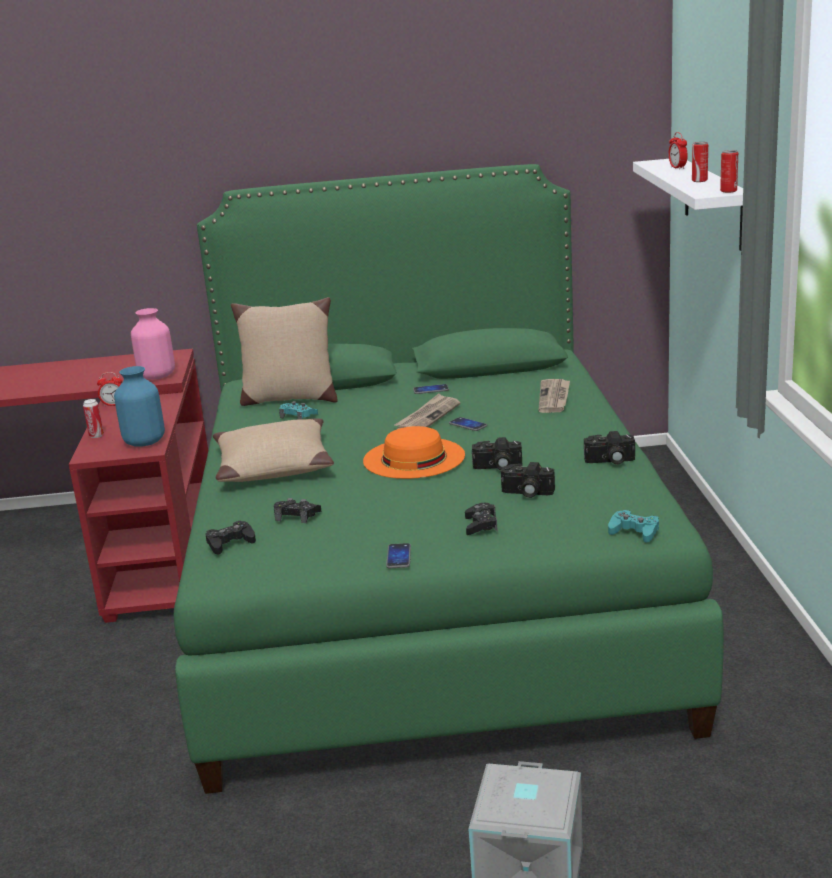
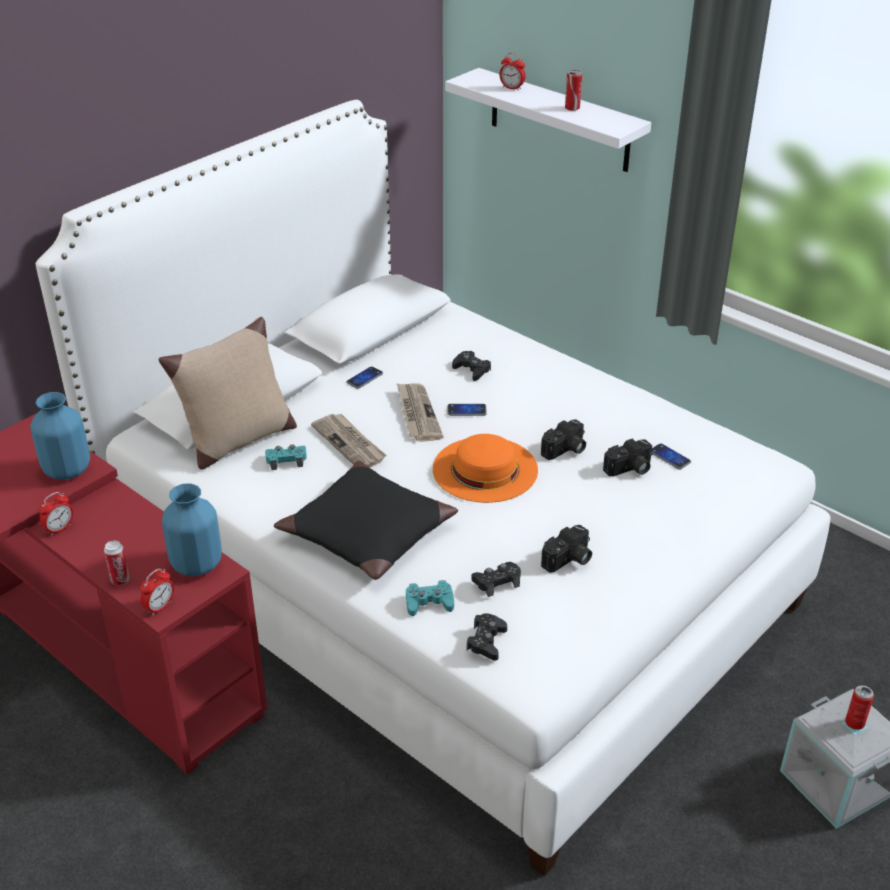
camera: 45 degrees left, 15 degrees up
(90, 453) = (160, 607): none -> alarm clock
(158, 376) = (68, 470): pink vase -> blue vase
(273, 465) = (367, 533): beige pillow -> black pillow
(398, 557) = (641, 583): phone -> phone (669, 457)
(426, 588) = (443, 576): green bed -> white bed
(481, 525) = (648, 519): black game controller -> black game controller (472, 369)
(554, 398) = (491, 350): newspaper -> newspaper (350, 443)
(610, 461) = (638, 408): camera -> camera (568, 560)
(634, 532) = (757, 475): turquoise game controller -> turquoise game controller (429, 602)
(728, 191) = (628, 122): can -> can (854, 723)

